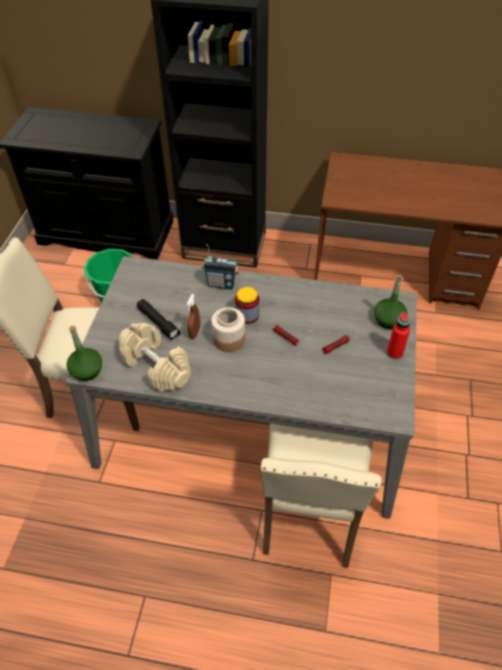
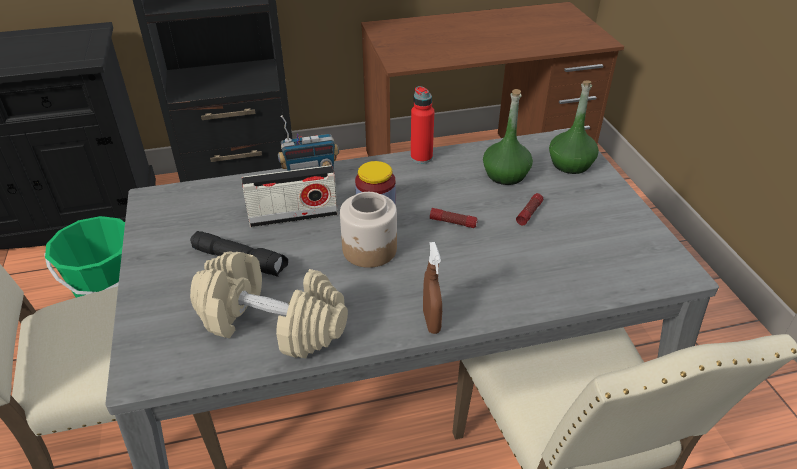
camera: 25 degrees left, 10 degrees down
(87, 371) = (143, 373): green bottle -> green bottle (505, 175)
(194, 333) = (309, 256): brown spray bottle -> brown spray bottle (431, 321)
(200, 303) = (293, 216): none -> radio
(394, 353) = (610, 198): red bottle -> red bottle (421, 157)

